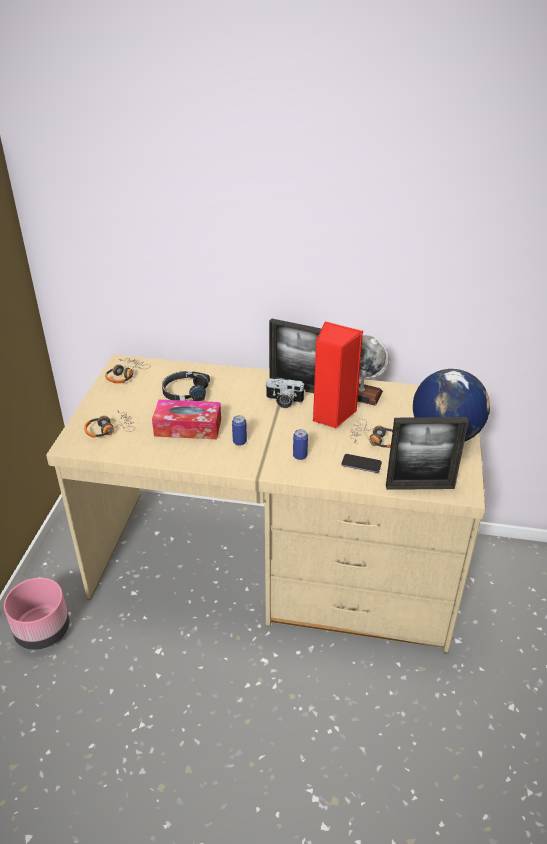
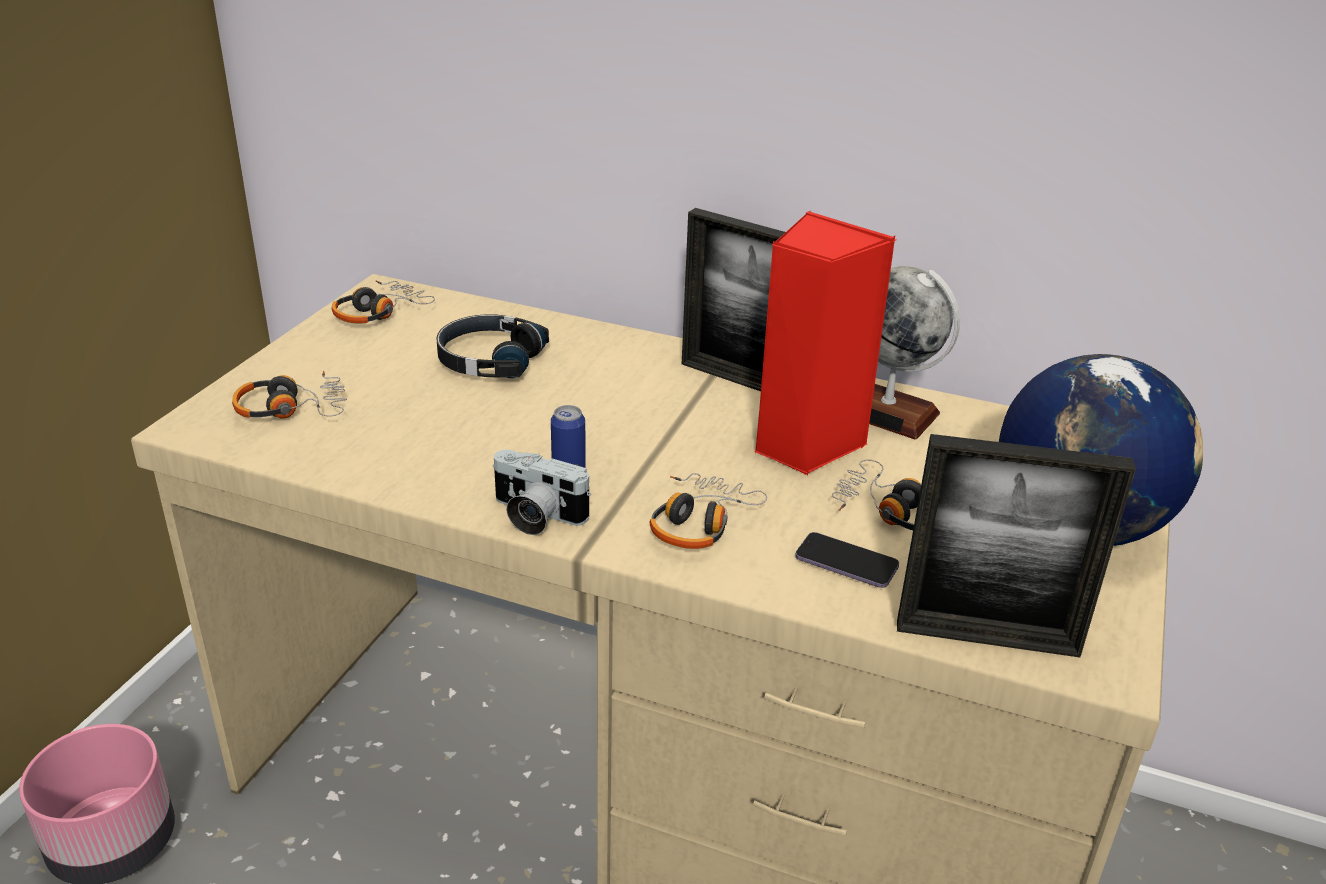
camera: 10 degrees right, 5 degrees down
(188, 427) = (464, 427): tissue box -> none
(283, 401) = (701, 403): camera -> camera (535, 516)
(300, 456) = (699, 522): can -> headphones

